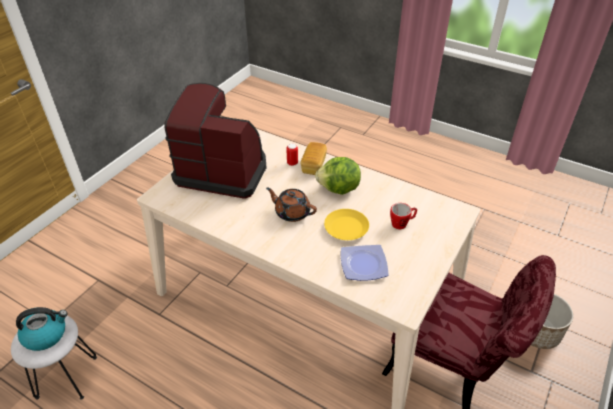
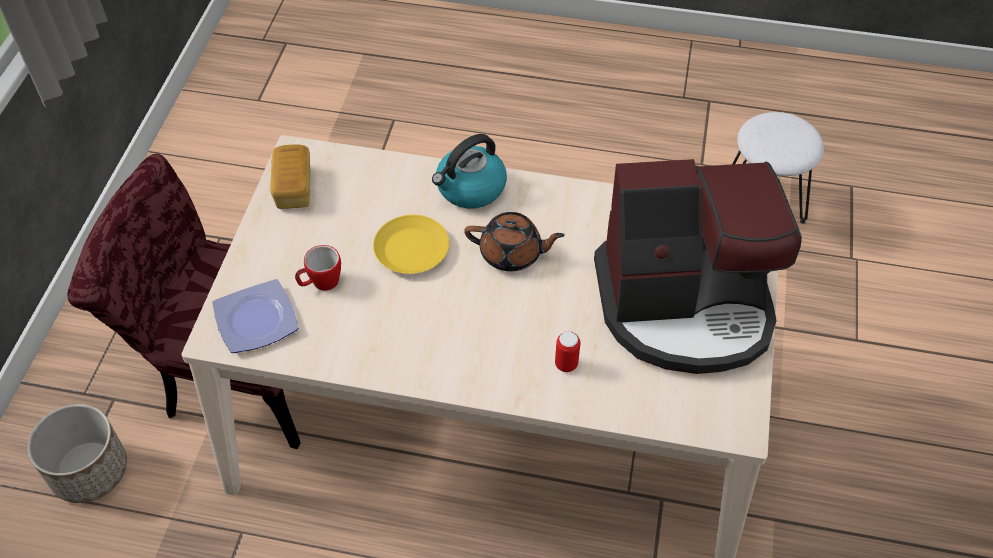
camera: 160 degrees right, 10 degrees up
(46, 334) = (778, 138): kettle -> kettle (470, 189)
(313, 165) = (521, 370): bread -> bread (293, 187)
(339, 189) = (450, 325): lettuce -> none
(364, 265) = (365, 197): plate -> plate (254, 319)

